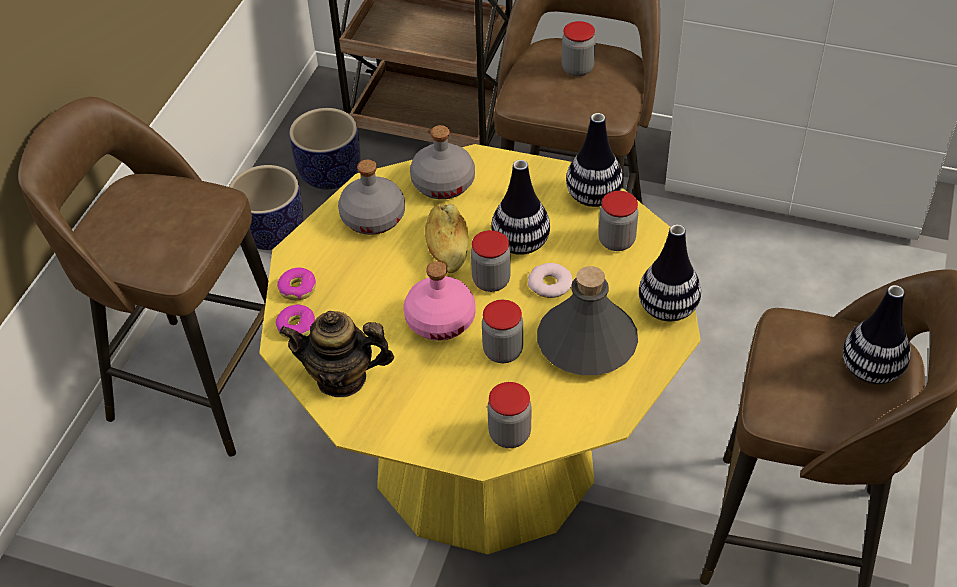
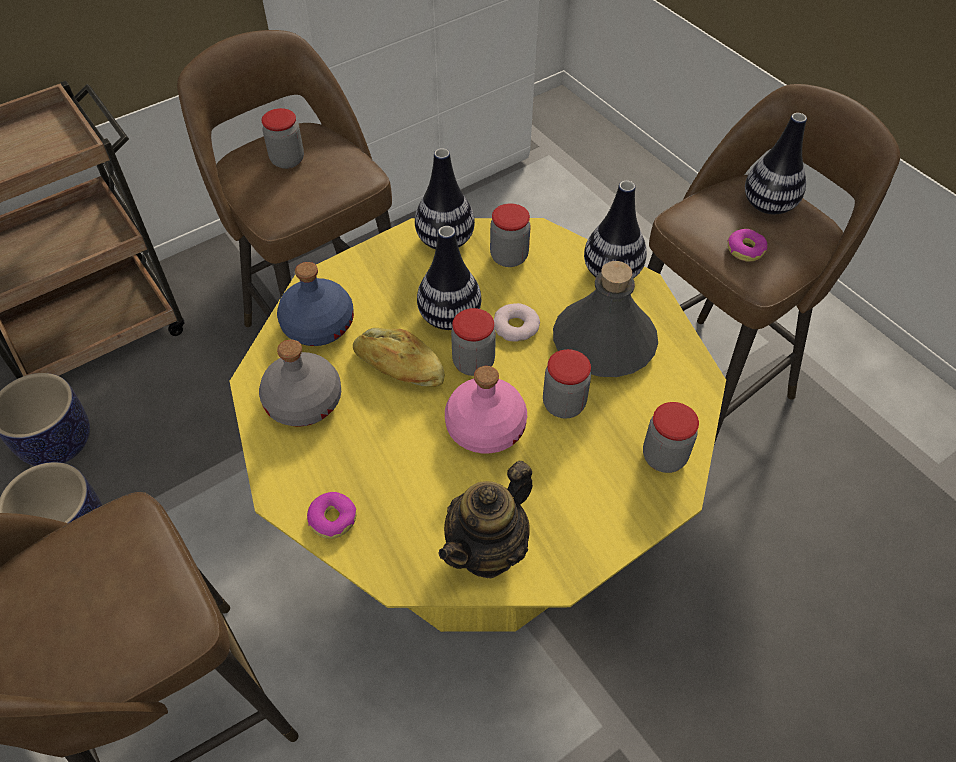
camera: 55 degrees left, 5 degrees up
(296, 326) = (383, 550): donut -> donut (745, 250)
(443, 183) = (317, 324): grey bottle -> blue bottle

